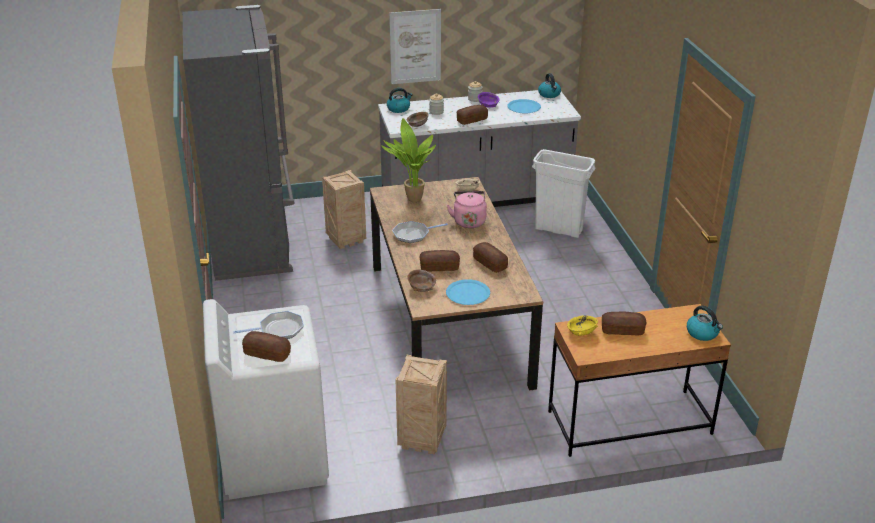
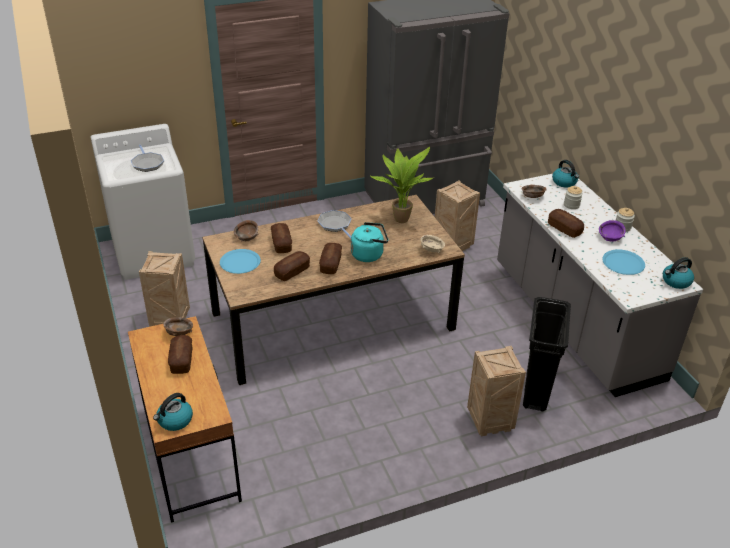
camera: 80 degrees right, 5 degrees up
(267, 354) = (118, 163): bread -> bread (330, 264)
(415, 46) = (608, 135): picture -> none
(469, 221) = (369, 254): pink kettle -> turquoise kettle
(559, 230) = (536, 391): white trash can -> black trash can
(581, 332) = (179, 333): yellow bowl -> brown bowl
(593, 256) = (489, 422): none -> crate

